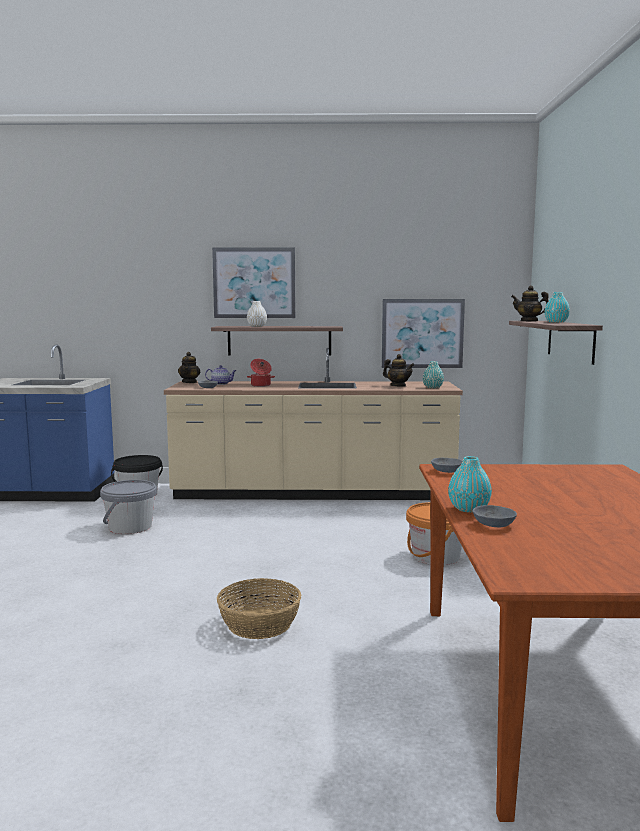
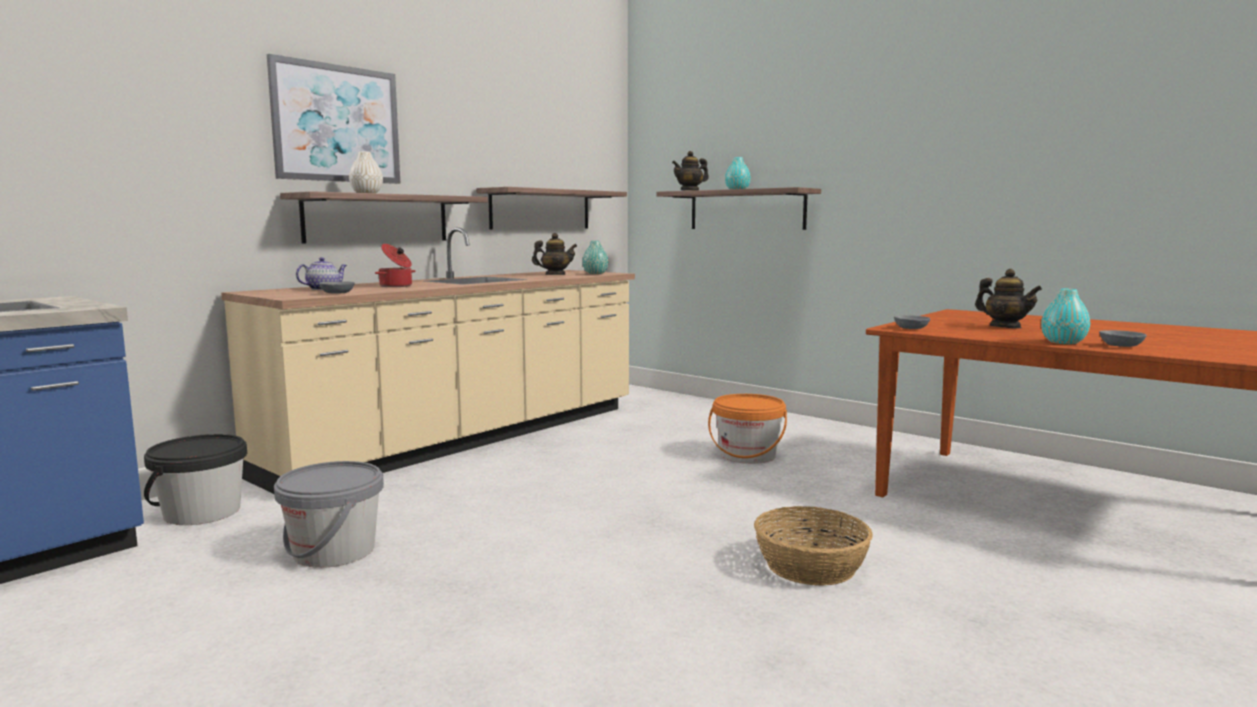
camera: 50 degrees left, 0 degrees up
(189, 382) = (254, 292): teapot -> teapot (1005, 327)
(422, 333) = (541, 209): picture -> shelf

